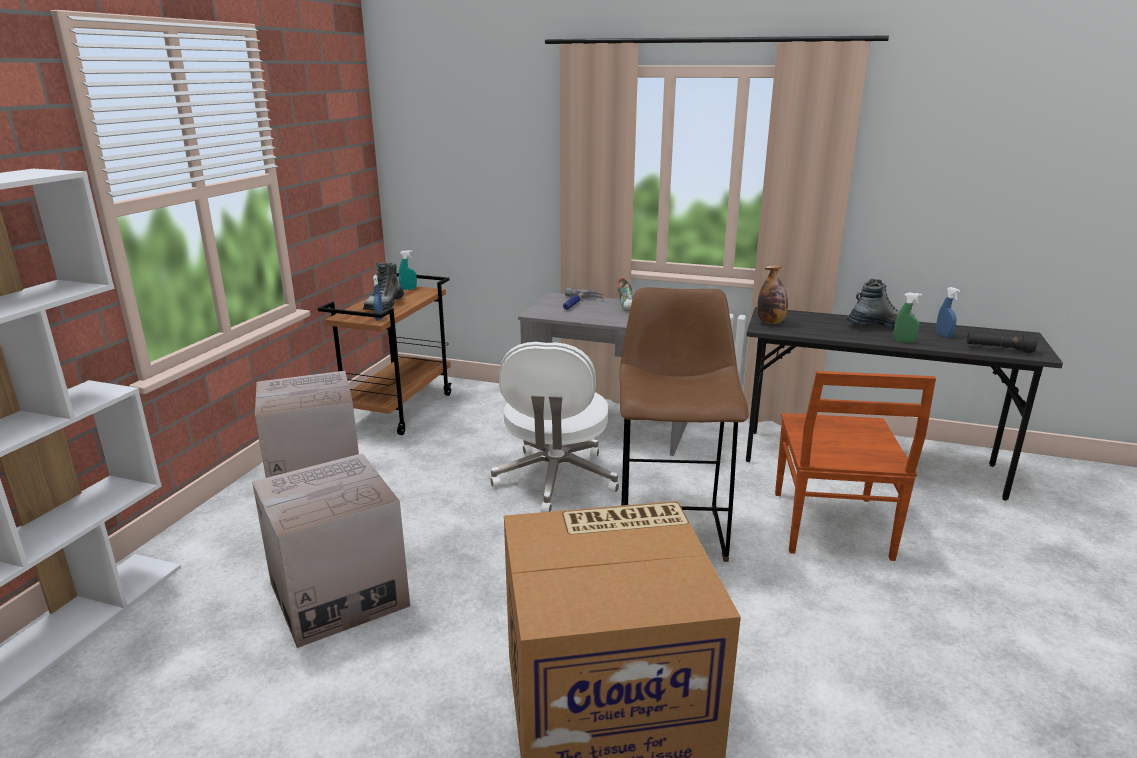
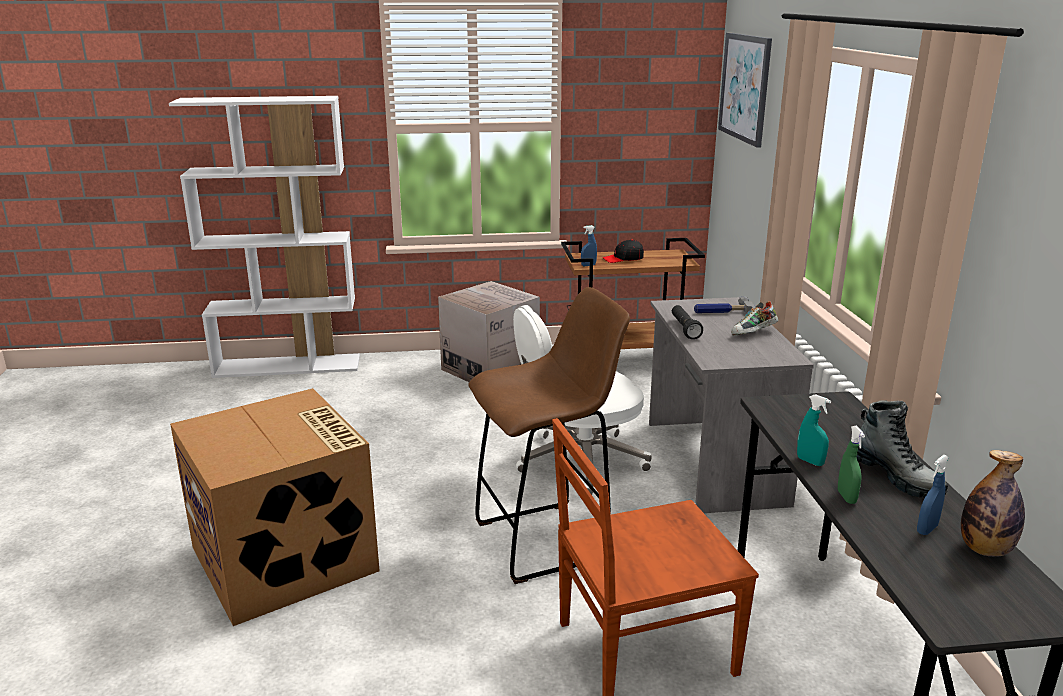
camera: 65 degrees right, 0 degrees up
(339, 594) = (359, 425): cardboard box -> none
(384, 305) = (623, 259): boot -> black cap
(408, 289) = (676, 255): turquoise spray bottle -> turquoise spray bottle (810, 461)
(440, 115) = (745, 87): none -> picture
(771, 322) = (795, 406): bottle -> bottle (985, 549)
(998, 349) = (923, 580): black flashlight -> black flashlight (684, 329)

